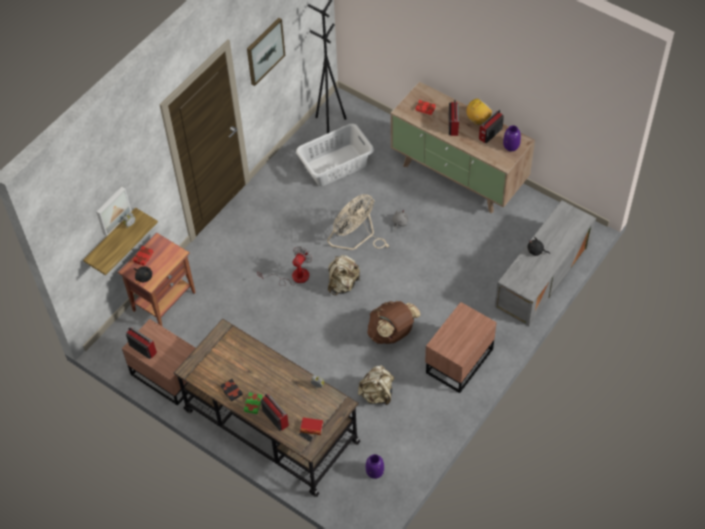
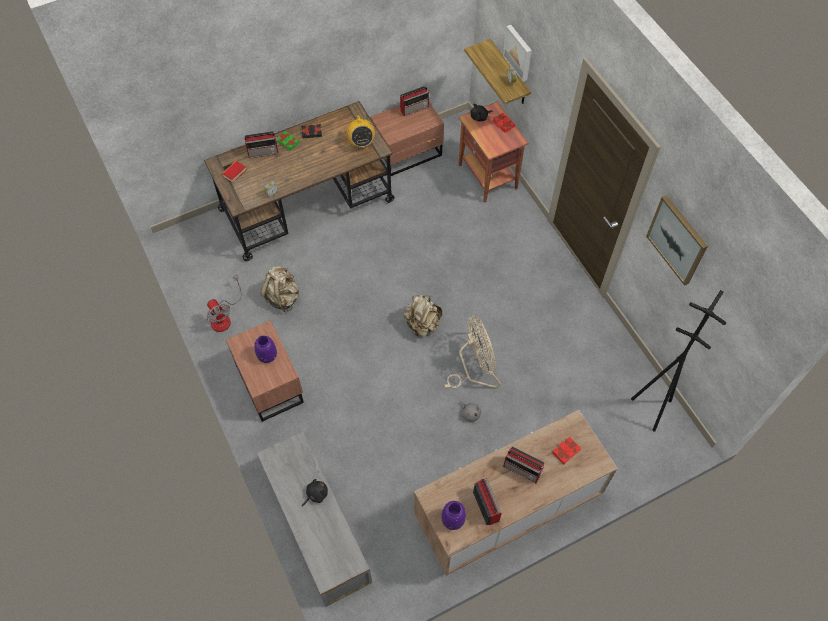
camera: 115 degrees right, 5 degrees up
(293, 276) = (456, 286): fan -> fan (224, 316)
(336, 165) = (584, 388): grey laundry basket -> none
(374, 472) = (210, 261): purple vase -> purple vase (267, 355)
(392, 333) = (338, 340): brown backpack -> none
(478, 120) = (516, 504): radio -> radio (361, 143)

